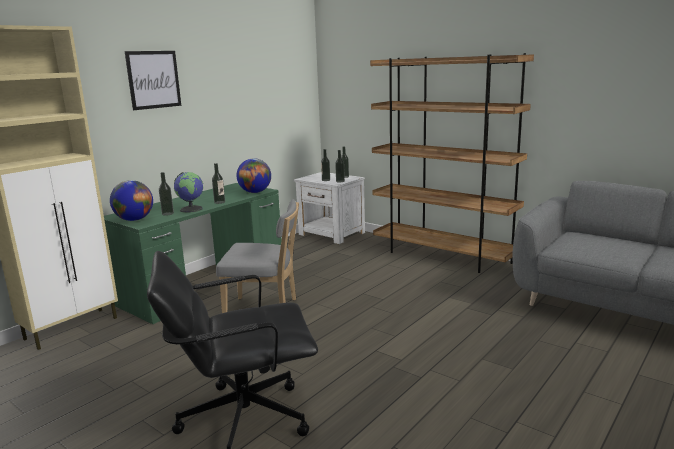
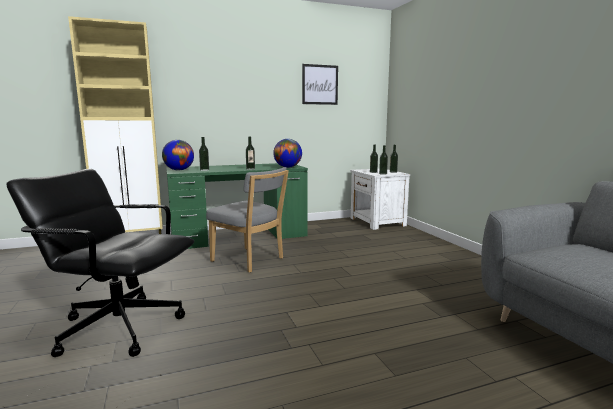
camera: 30 degrees right, 5 degrees down
(153, 79) = (225, 72): picture -> picture (320, 84)
(191, 209) = (224, 169): globe -> none
(443, 256) = (456, 256): brown bookcase -> none

